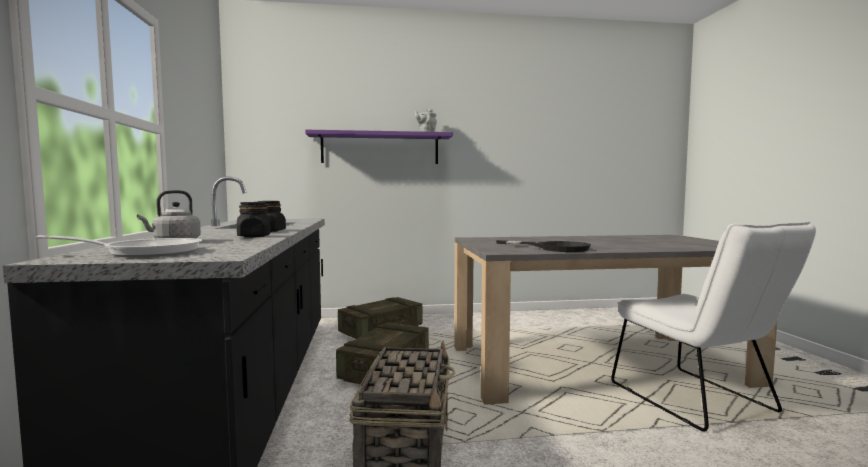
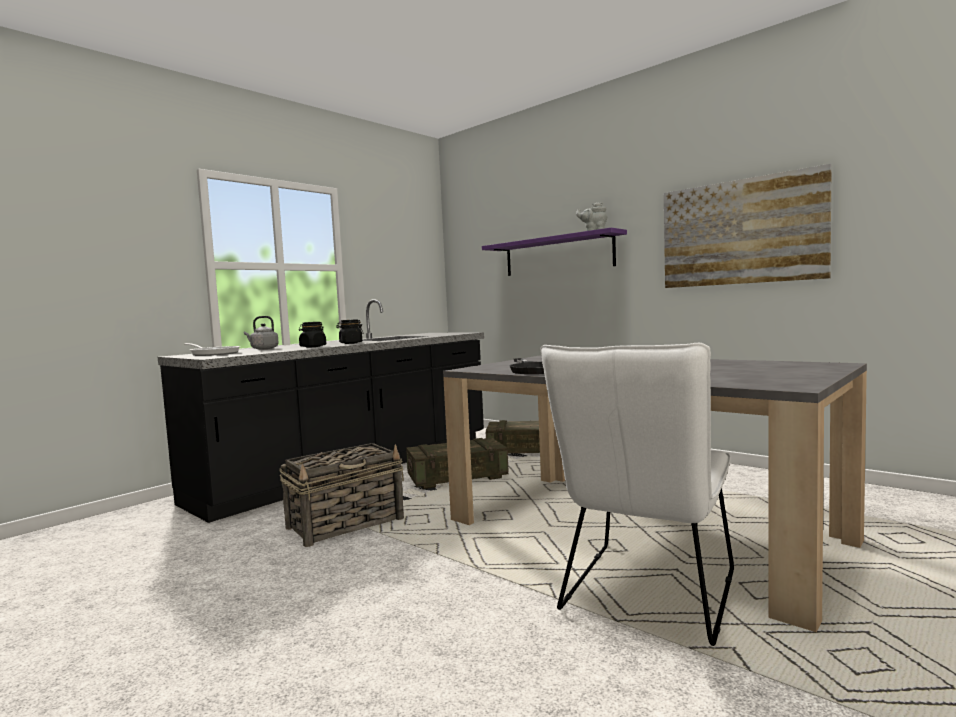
camera: 50 degrees right, 0 degrees up
(532, 149) = (740, 232): none -> picture

